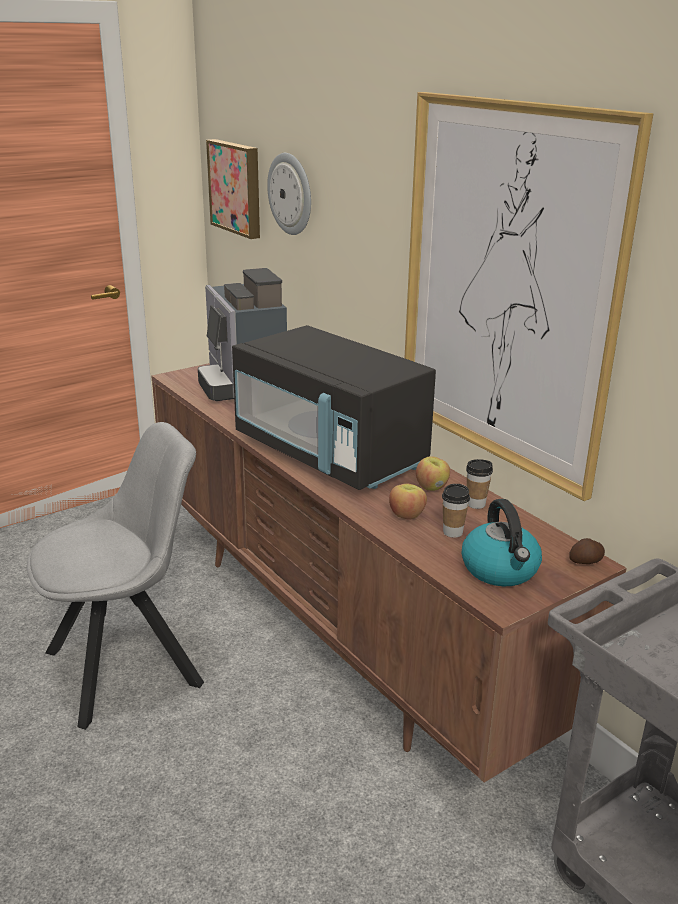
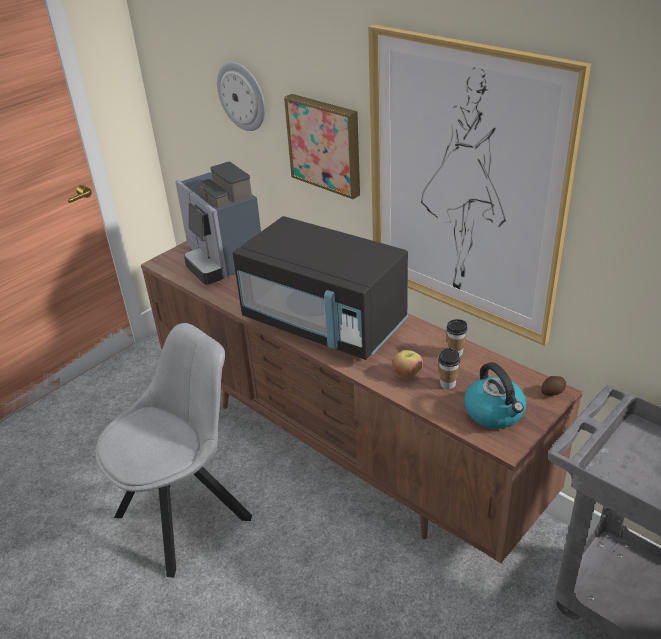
camera: 10 degrees left, 10 degrees up
(237, 187) = (183, 86): picture -> picture (326, 144)
(432, 487) = (416, 342): apple -> none

